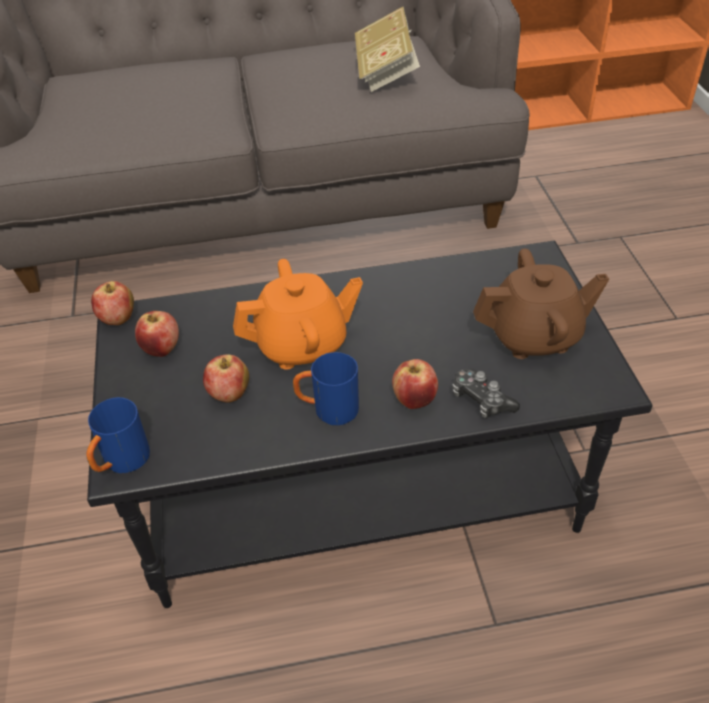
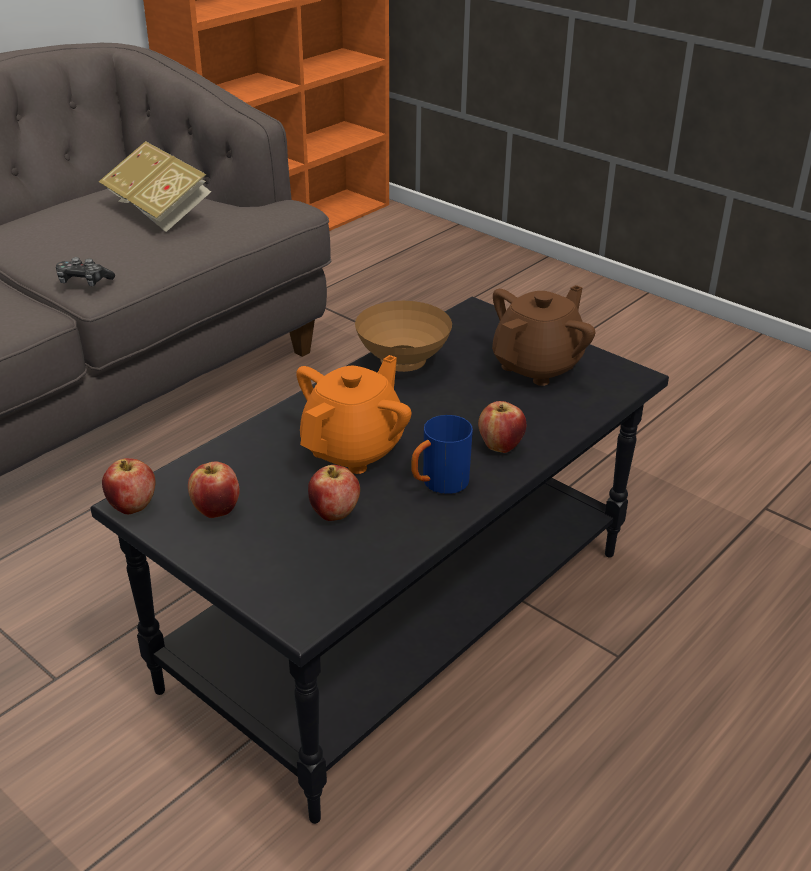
camera: 40 degrees left, 10 degrees down
(121, 463) = (298, 612): blue mug -> none
(423, 284) = (404, 364): none -> brown bowl
(481, 400) = (551, 424): game controller -> game controller (84, 281)

